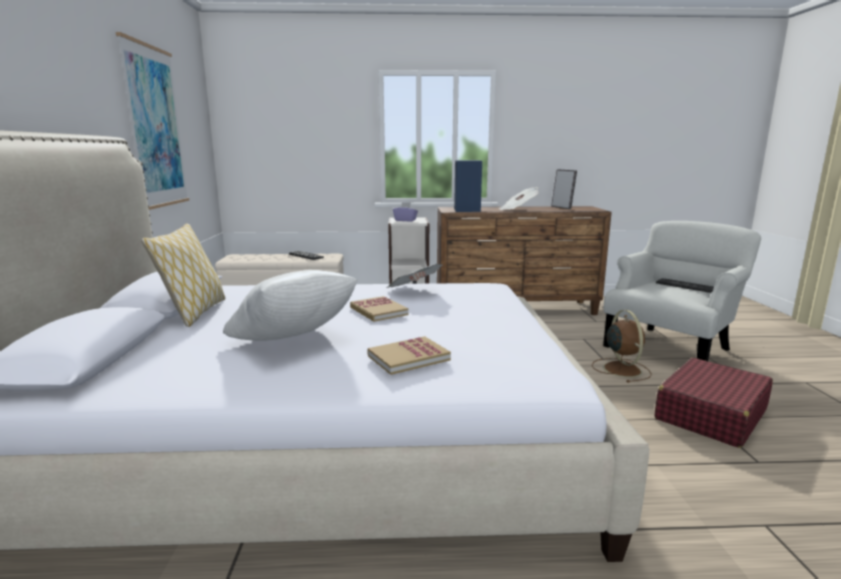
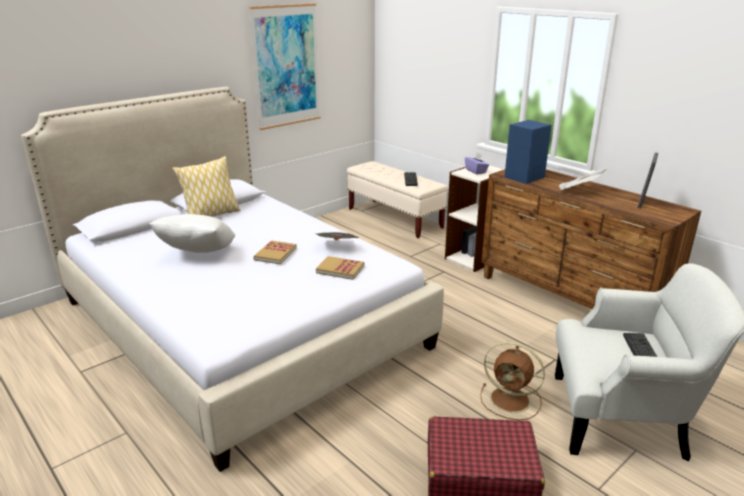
camera: 50 degrees right, 10 degrees up
(408, 358) = (200, 291): book -> book (340, 269)
(621, 369) = (511, 400): brown fan -> brown fan turned 75 degrees clockwise

